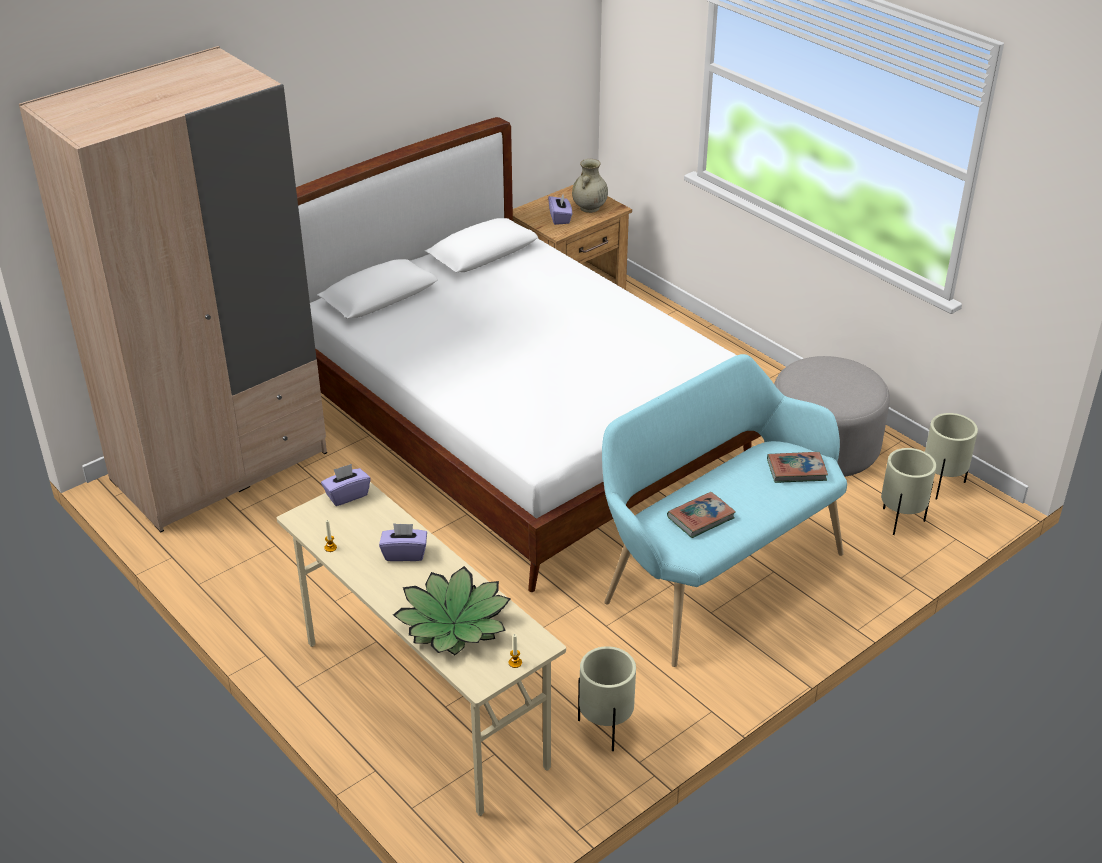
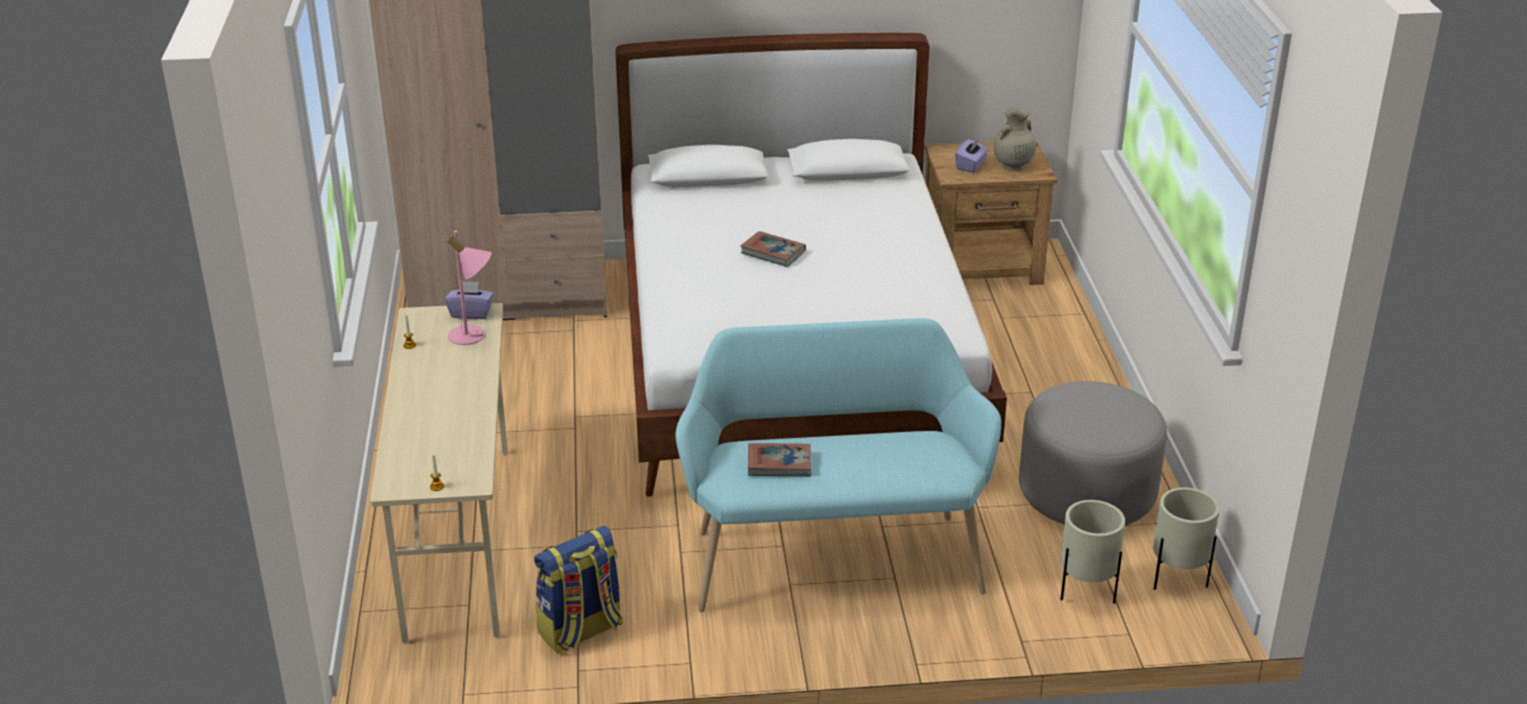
camera: 35 degrees right, 5 degrees down
(375, 515) = (473, 336): none -> pink table lamp
(404, 553) = (458, 372): purple tissue box -> none
(453, 623) = (429, 438): potted plant -> none
(606, 729) = (581, 631): beige planter -> backpack
(796, 470) = (926, 463): book -> book (773, 252)

